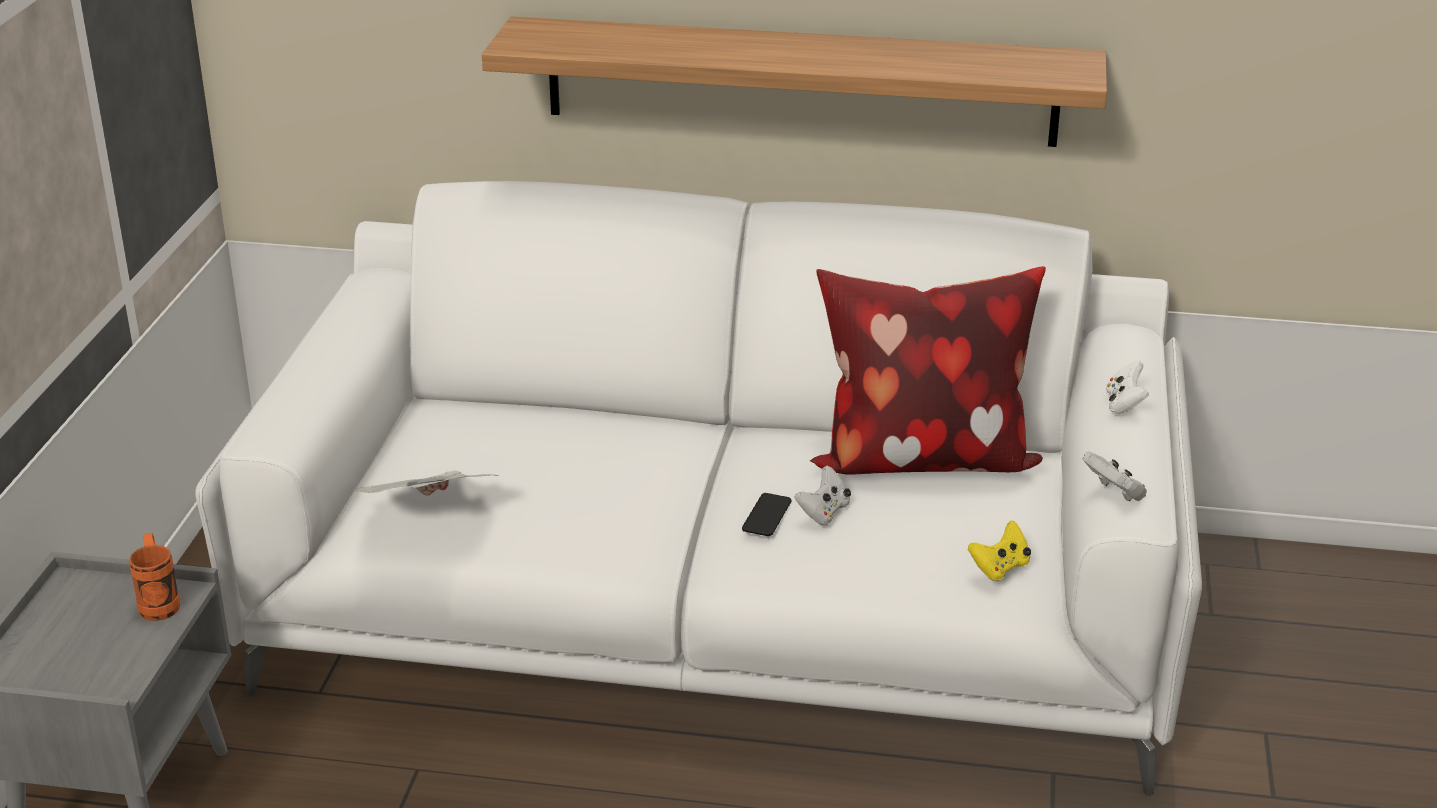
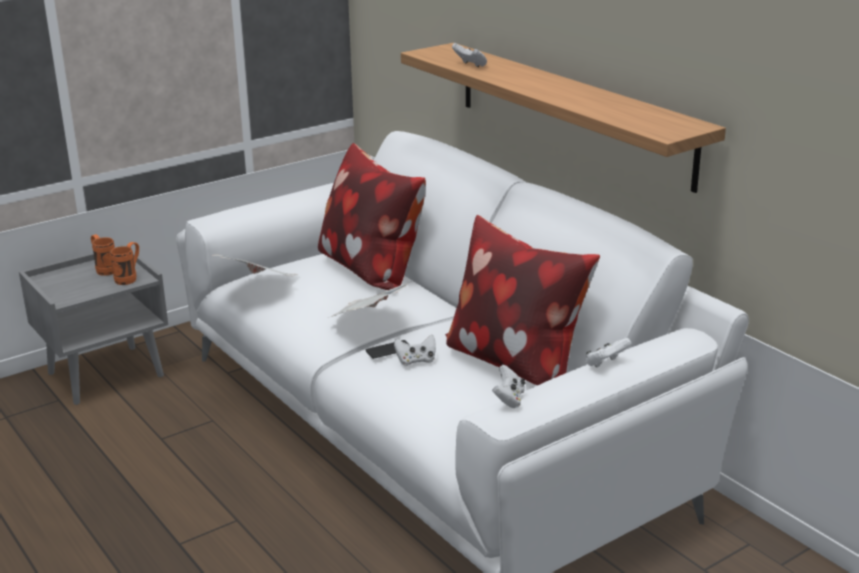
camera: 45 degrees right, 5 degrees down
(83, 609) = (104, 269): none -> orange mug
(531, 419) = (371, 269): none -> pillow
(632, 48) = (470, 65): none -> white game controller
(673, 489) = (370, 321): none -> newspaper
(1000, 568) = (456, 426): yellow game controller -> none

